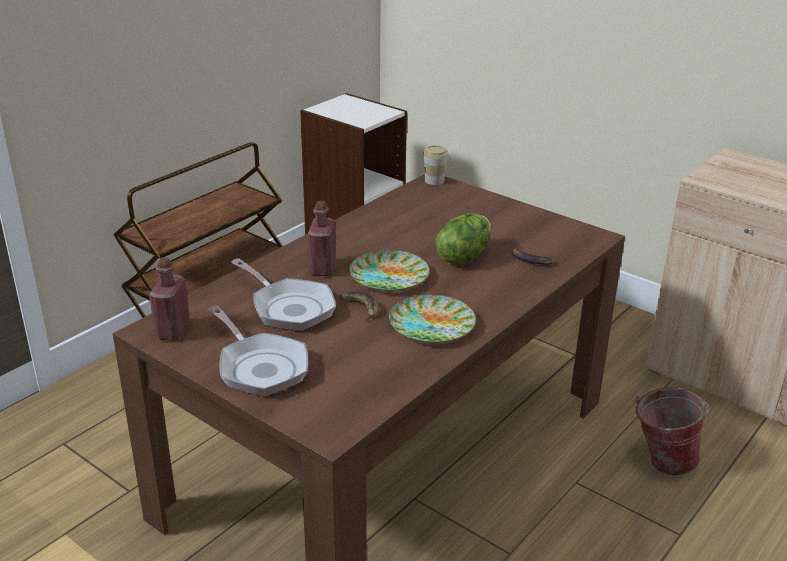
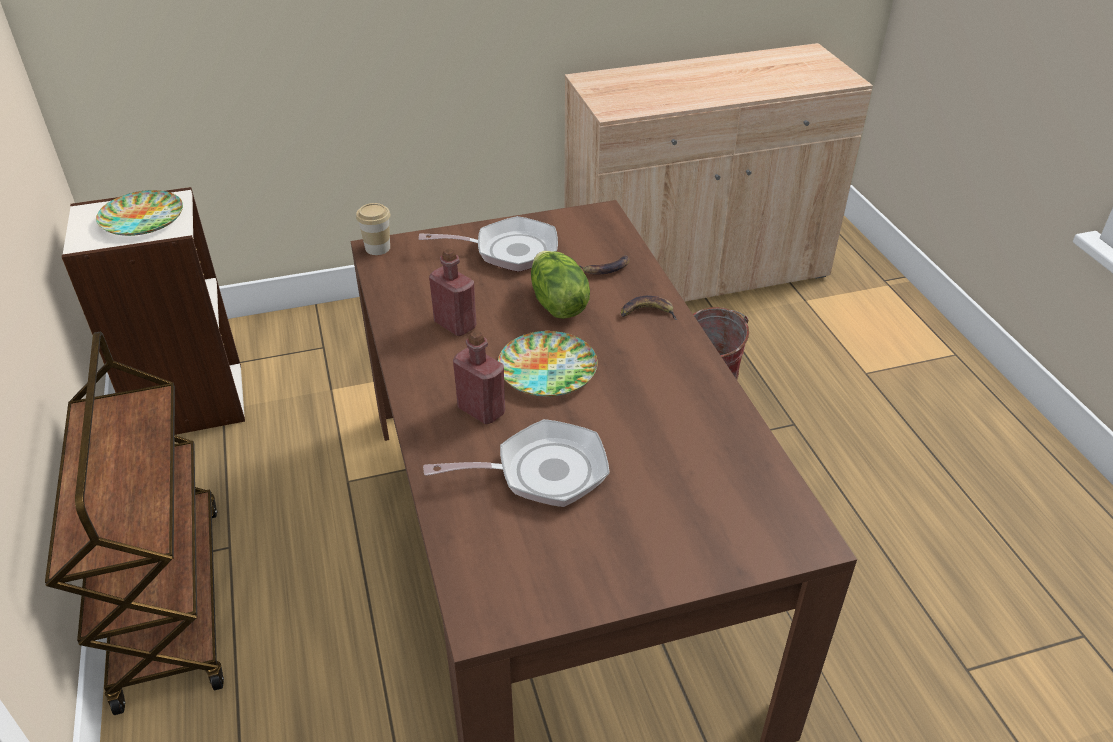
camera: 55 degrees left, 10 degrees up
(173, 331) = (504, 596): red bottle -> red bottle (455, 325)
(260, 367) = (647, 546): frying pan -> frying pan (509, 251)
(360, 308) = (592, 418): banana -> banana (647, 313)
(431, 325) = (668, 384): plate -> plate (142, 219)

